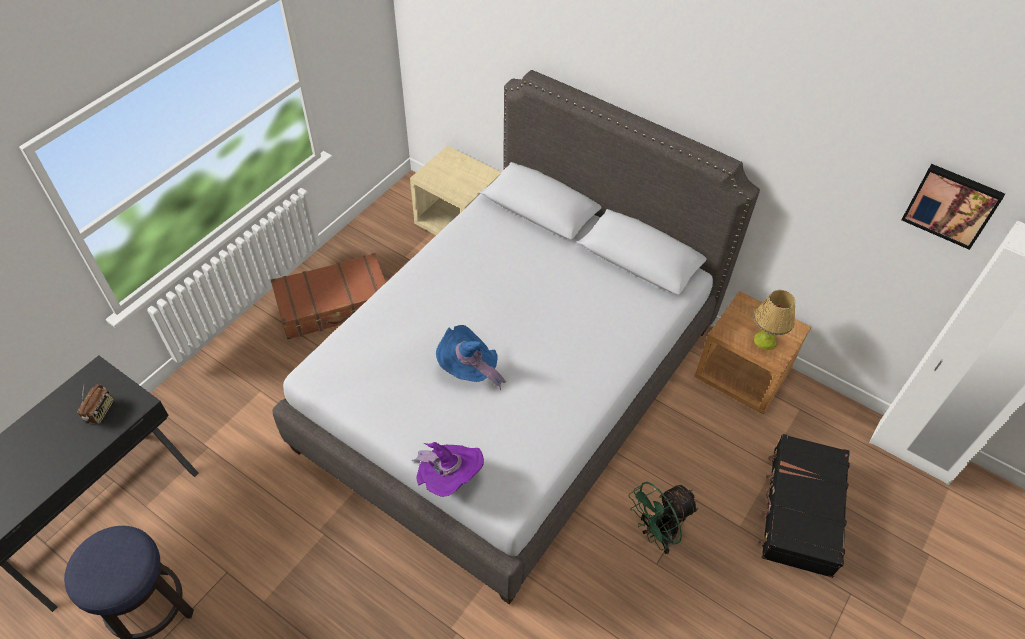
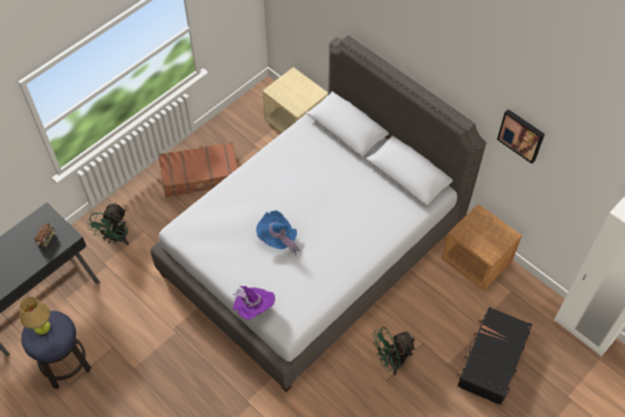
camera: 10 degrees right, 5 degrees up
(219, 406) = (116, 239): none -> green fan
(764, 340) = (486, 242): table lamp -> table lamp (42, 327)
(952, 204) = (593, 176): picture -> picture (521, 135)

